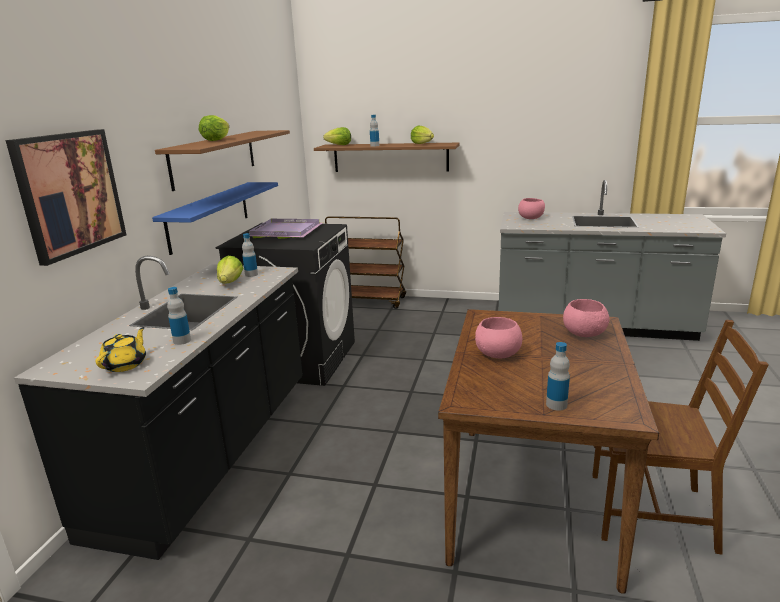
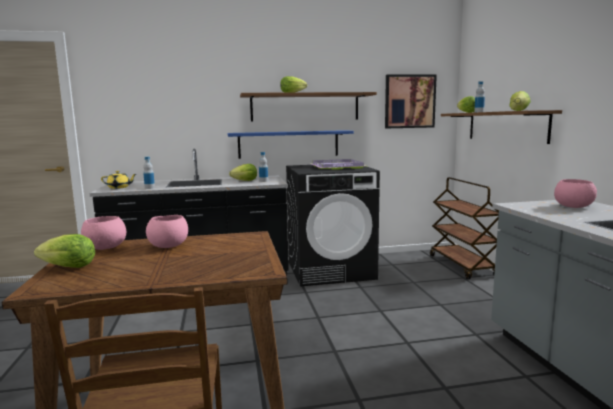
camera: 65 degrees right, 10 degrees down
(70, 193) = (166, 108): picture -> picture (409, 101)
(556, 405) = (69, 267): bottle -> lettuce
(583, 334) = (224, 266): pink bowl -> pink bowl (105, 247)

